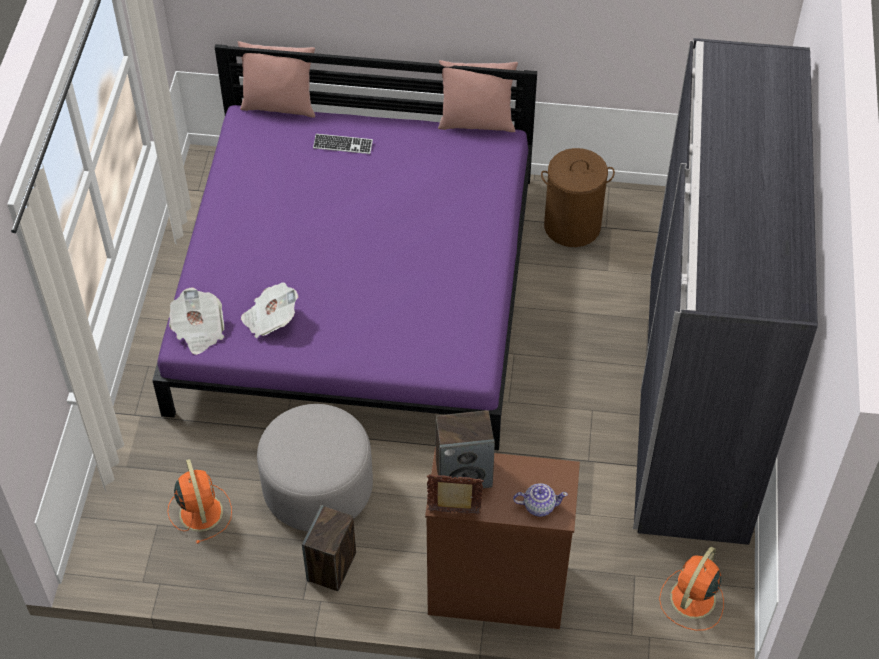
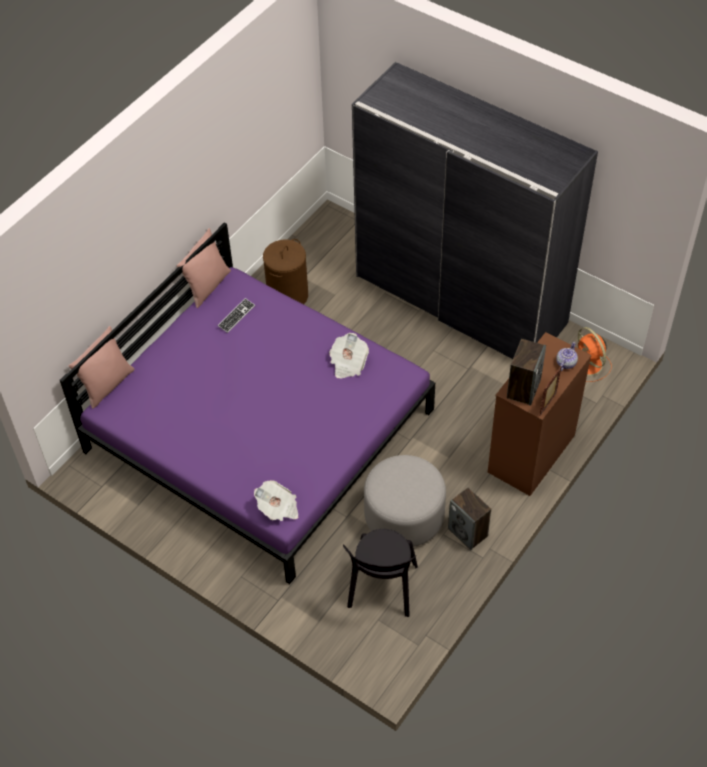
camera: 60 degrees left, 0 degrees up
(200, 510) = (382, 589): orange fan -> black chair
(270, 319) = (296, 464): newspaper -> newspaper (348, 363)
(343, 145) = (172, 364): keyboard -> keyboard (236, 316)

